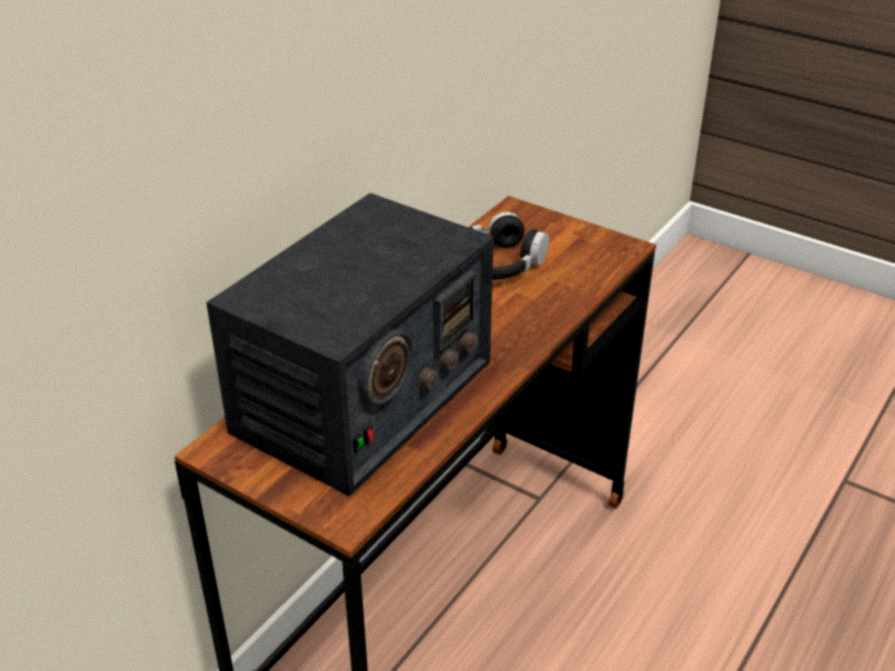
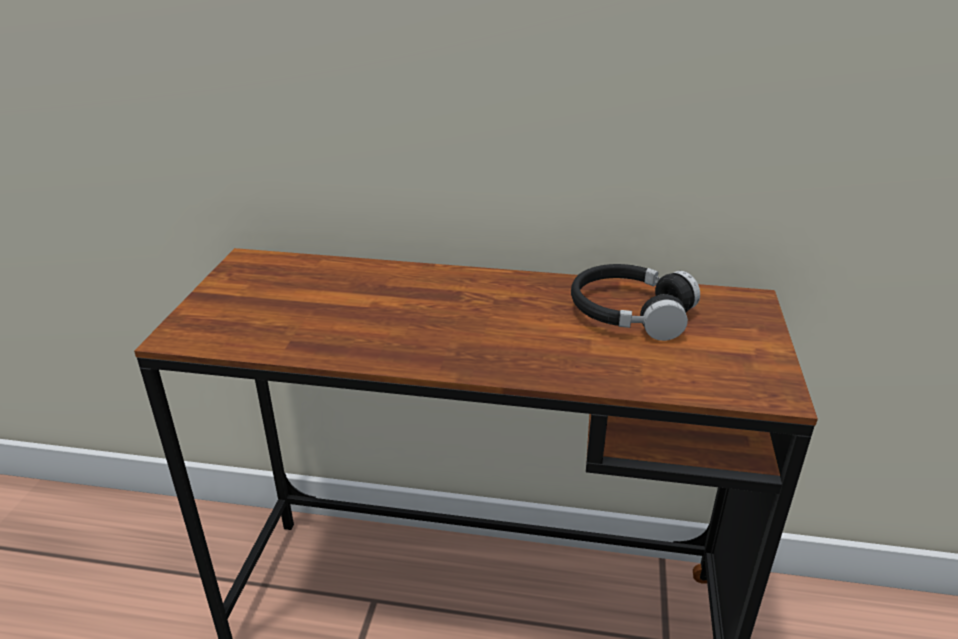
camera: 65 degrees right, 5 degrees down
(363, 397) = (347, 301): radio -> none

